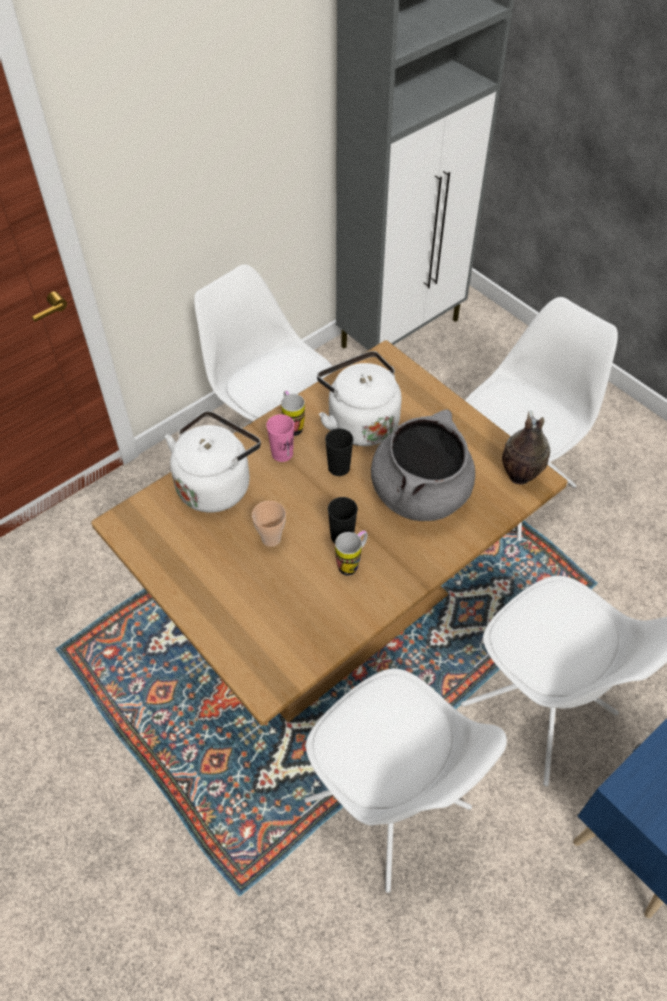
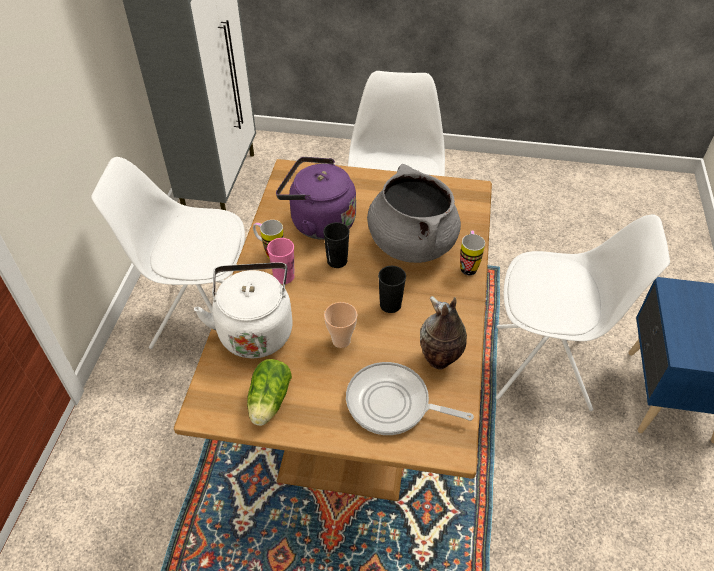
camera: 40 degrees left, 5 degrees down
(169, 549) = (268, 403): none -> lettuce
(256, 619) = (393, 404): none -> frying pan
(352, 563) = (417, 318): mug -> mug (468, 265)
(360, 422) = (318, 222): white kettle -> purple kettle
(389, 807) = (519, 502): white chair -> none
(518, 476) = (461, 195): vase -> vase (439, 360)

